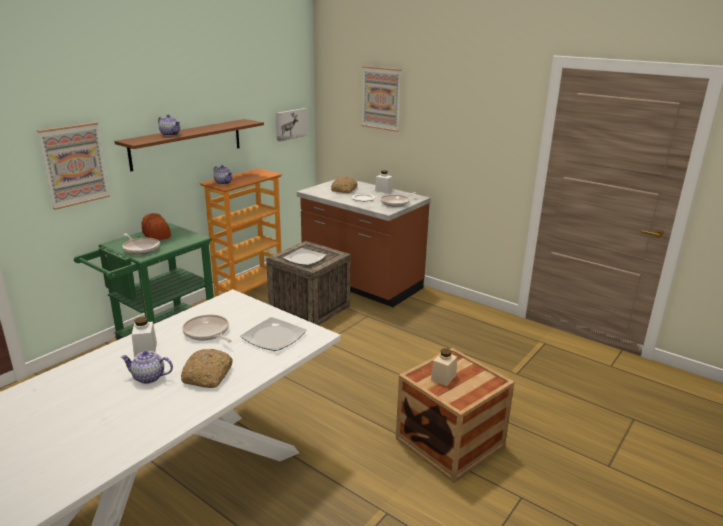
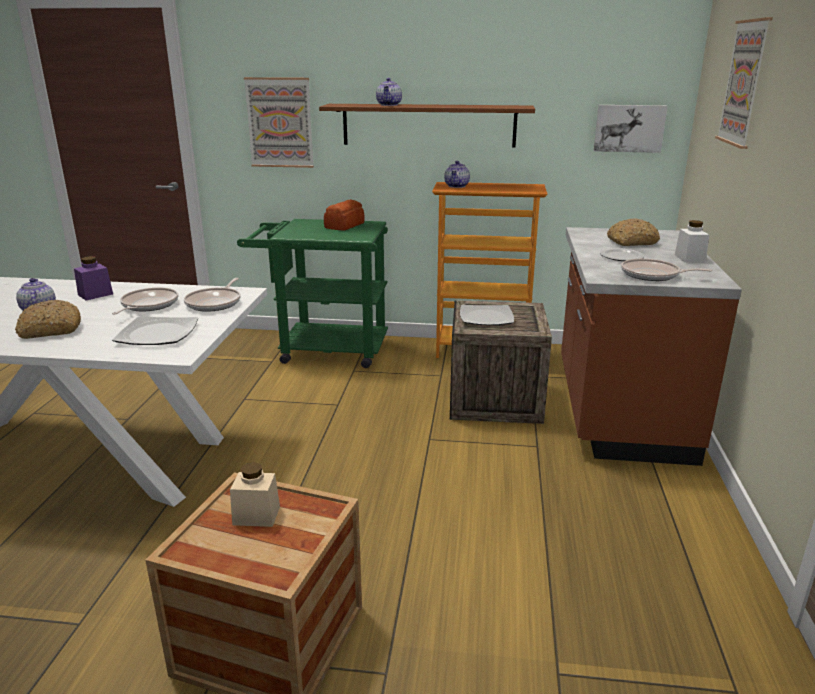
camera: 60 degrees right, 0 degrees up
(141, 248) = (301, 229): frying pan -> frying pan (215, 303)
(145, 349) = (95, 294): white jar -> purple jar

